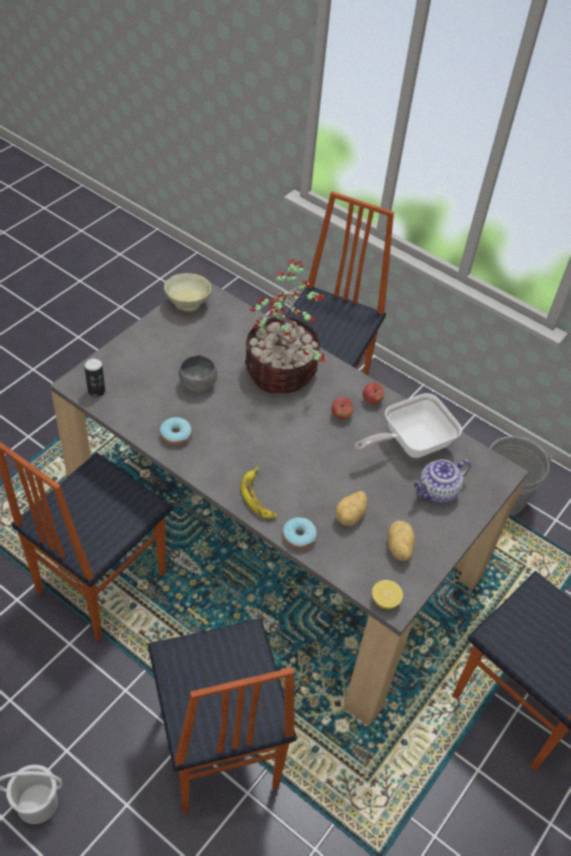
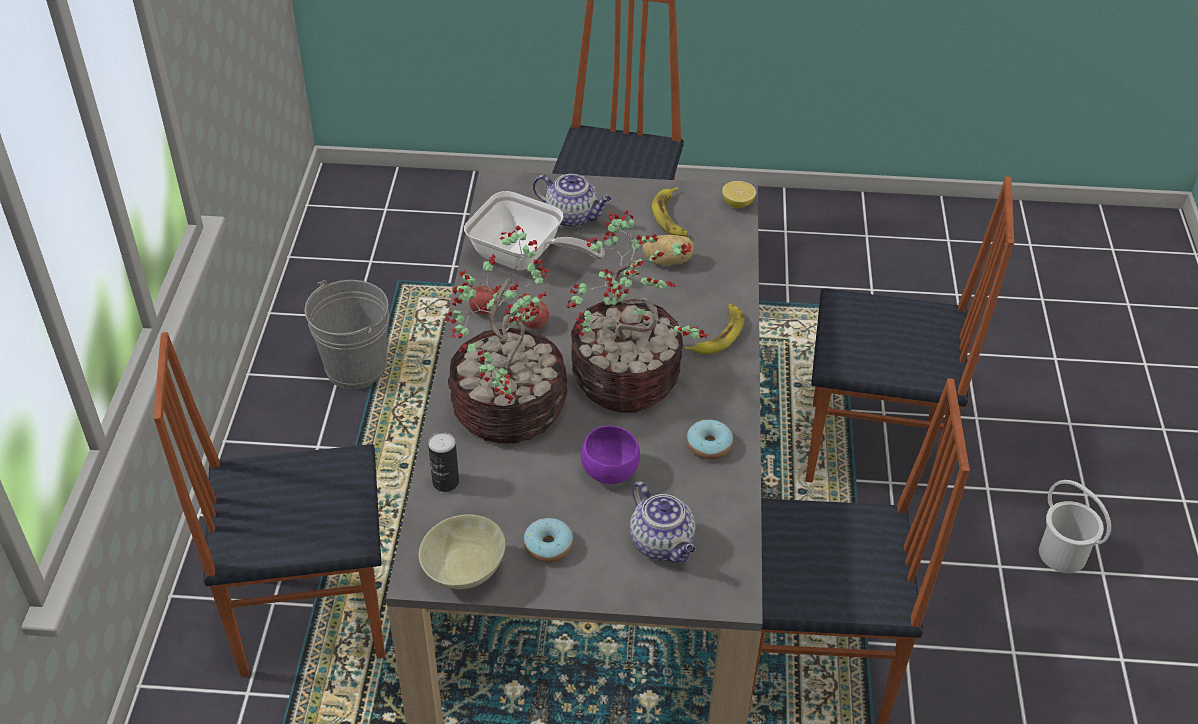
camera: 120 degrees left, 5 degrees down
(96, 391) = (721, 565): can -> can (445, 482)
(132, 377) = (663, 544): none -> teapot
(196, 385) = (612, 472): grey bowl -> purple bowl
(216, 750) = (872, 453): chair -> chair turned 60 degrees clockwise
(258, 432) = (629, 378): none -> potted plant
(299, 537) = (732, 284): donut -> donut (548, 546)
(398, 548) = (671, 217): potato -> banana

